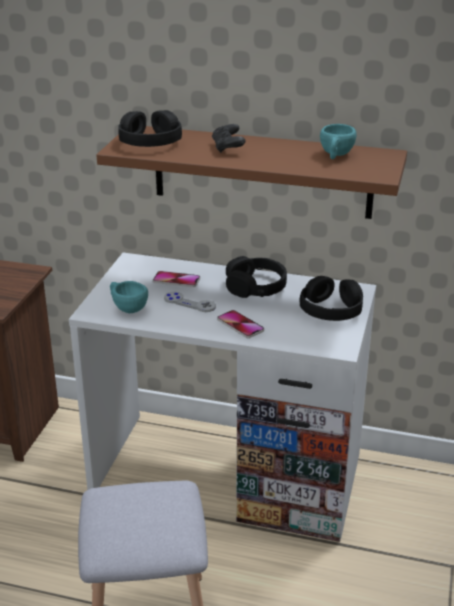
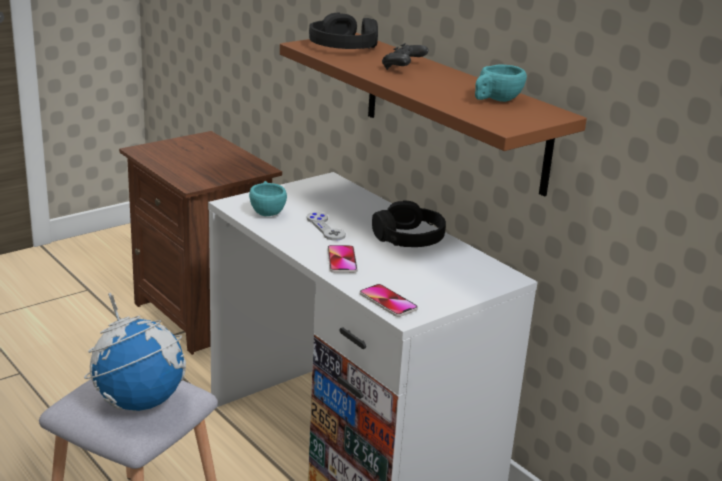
camera: 35 degrees right, 5 degrees down
(155, 516) = (139, 401): none -> globe
(176, 280) = (343, 207): phone -> phone (388, 302)
(331, 309) = (451, 282): black headphones -> none

